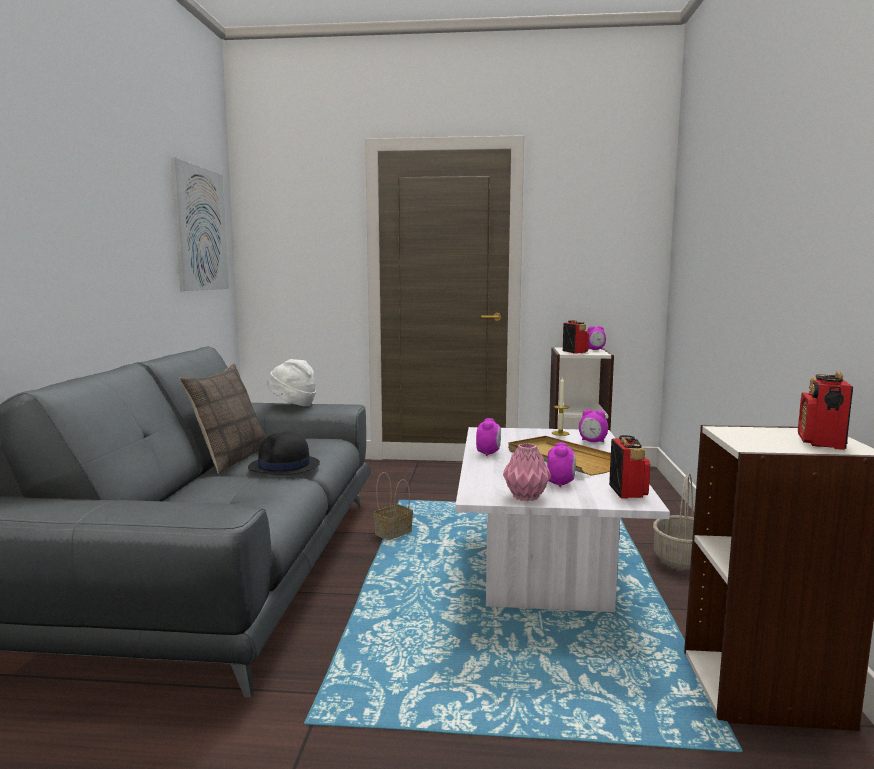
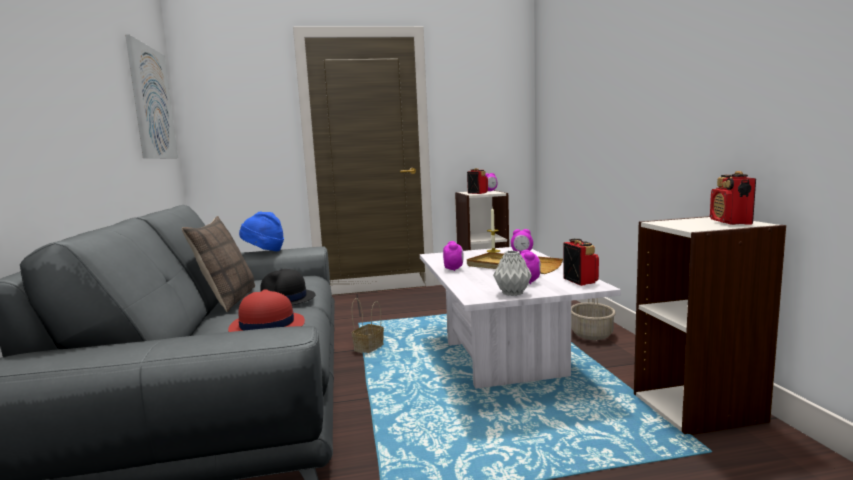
camera: 15 degrees left, 0 degrees up
(242, 497) = (266, 326): none -> red hat
(293, 405) = (264, 251): white hat -> blue hat
(525, 497) = (512, 293): pink vase -> grey vase

